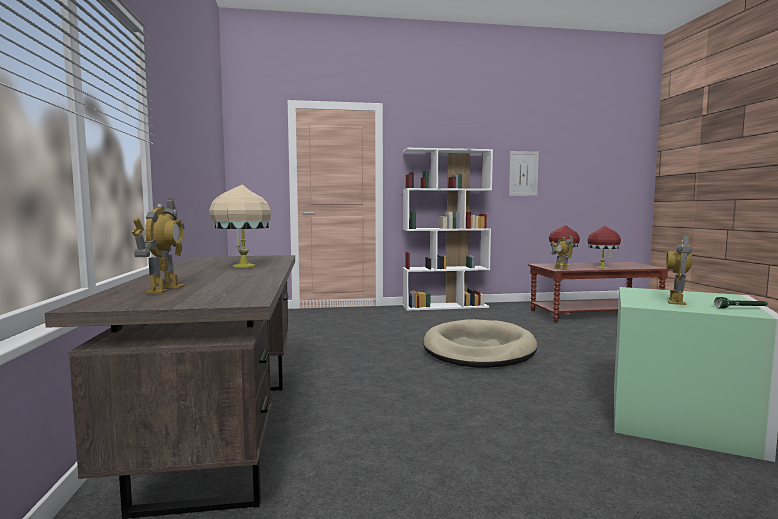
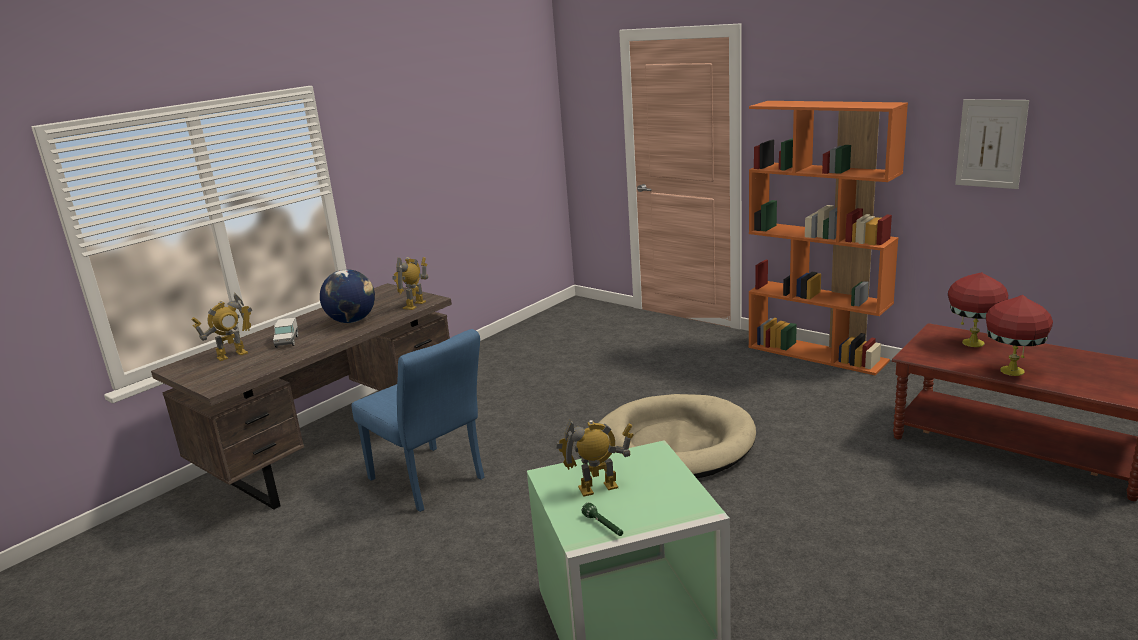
camera: 50 degrees right, 15 degrees up
(211, 277) = (287, 341): none -> toy truck
(242, 266) = (352, 321): beige table lamp -> globe
(379, 417) = (432, 482): none -> blue chair
(445, 306) = (817, 354): white bookcase -> orange bookcase
(561, 269) = (920, 355): toy robot -> toy robot (415, 305)

